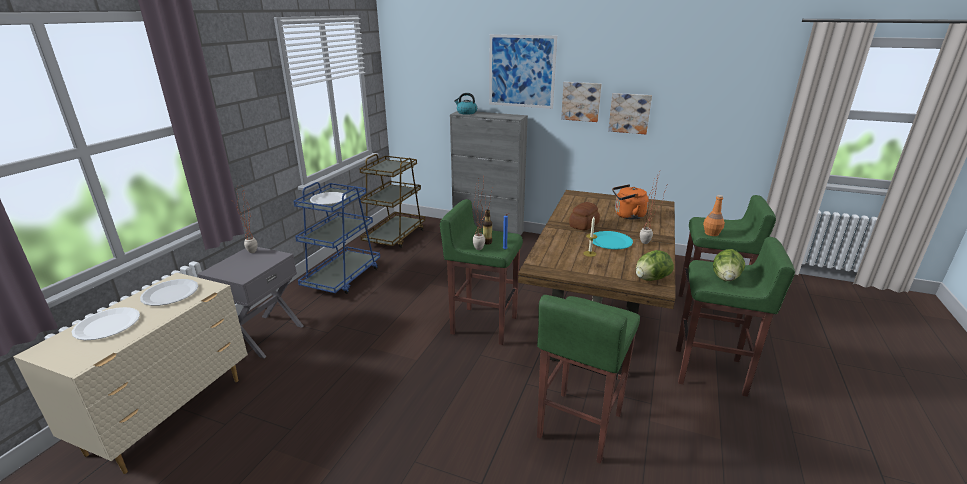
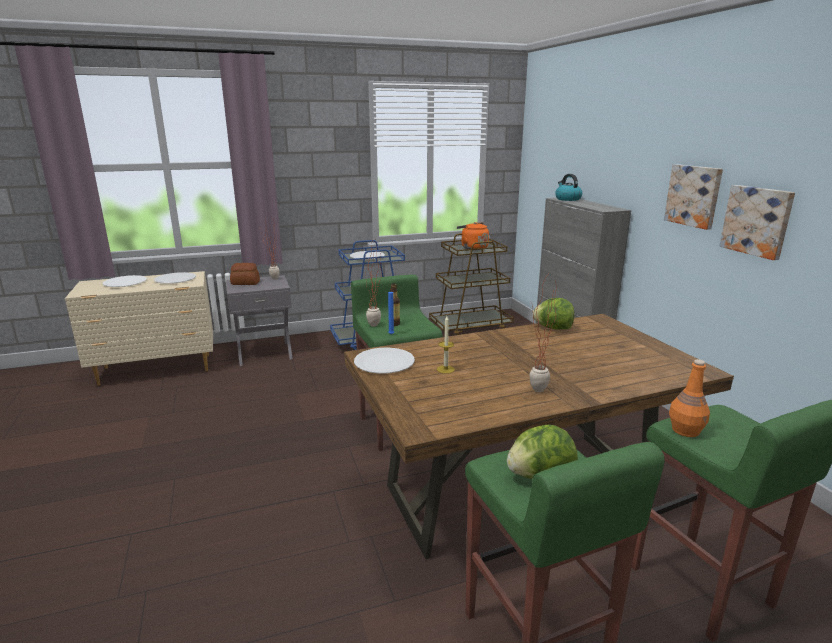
camera: 50 degrees right, 5 degrees down
(521, 71) = (633, 149): picture -> none
(556, 266) = (384, 362): none -> white plate
(578, 426) = (297, 554): green stool -> none
(583, 225) = (518, 347): bread -> bread (245, 283)
(610, 241) = (501, 371): turquoise plate -> none
(627, 216) = (603, 360): orange kettle -> orange kettle (472, 248)
(651, 279) = (436, 418): lettuce -> lettuce (553, 328)

